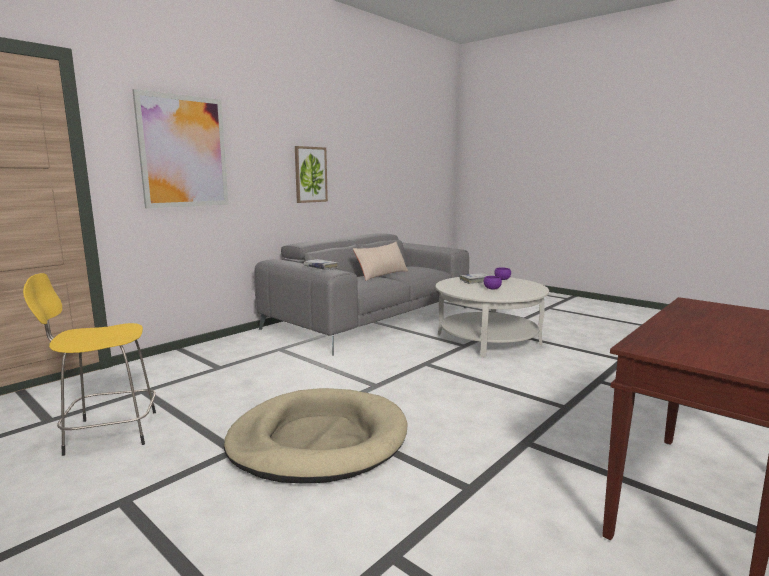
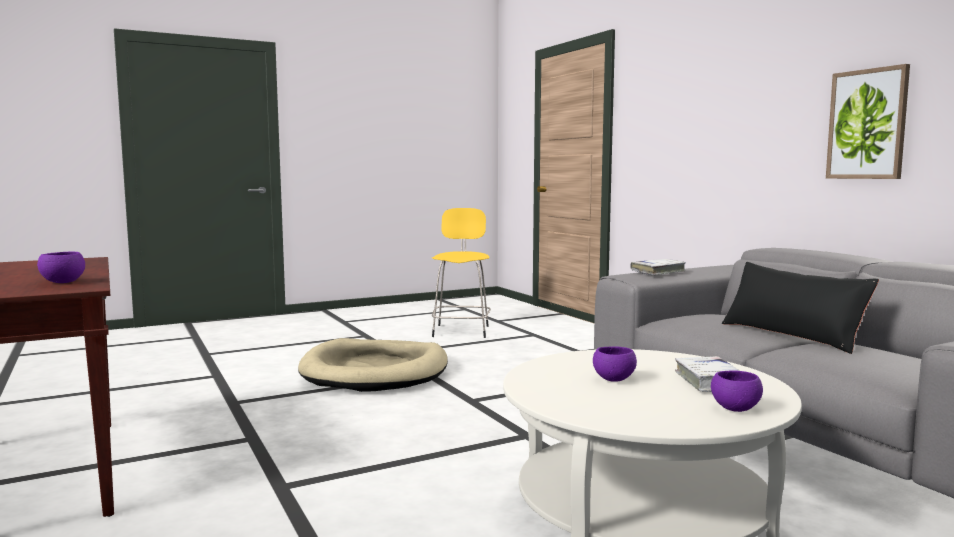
camera: 110 degrees right, 5 degrees down
(183, 152) = (680, 109): picture -> none
(381, 275) = (791, 335): beige pillow -> black pillow
(700, 311) = (63, 282): none -> purple bowl

